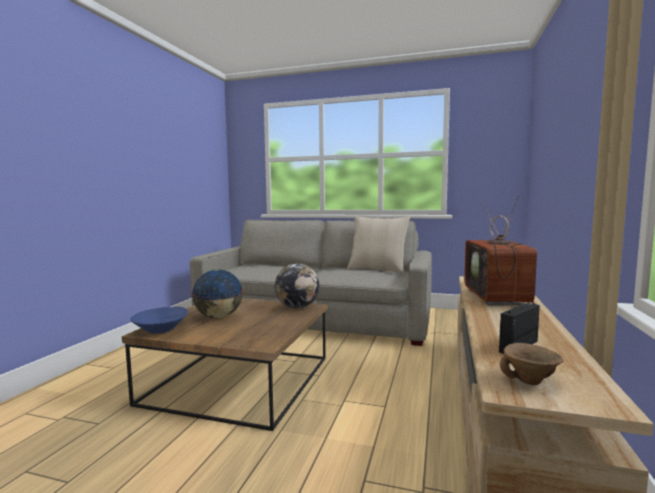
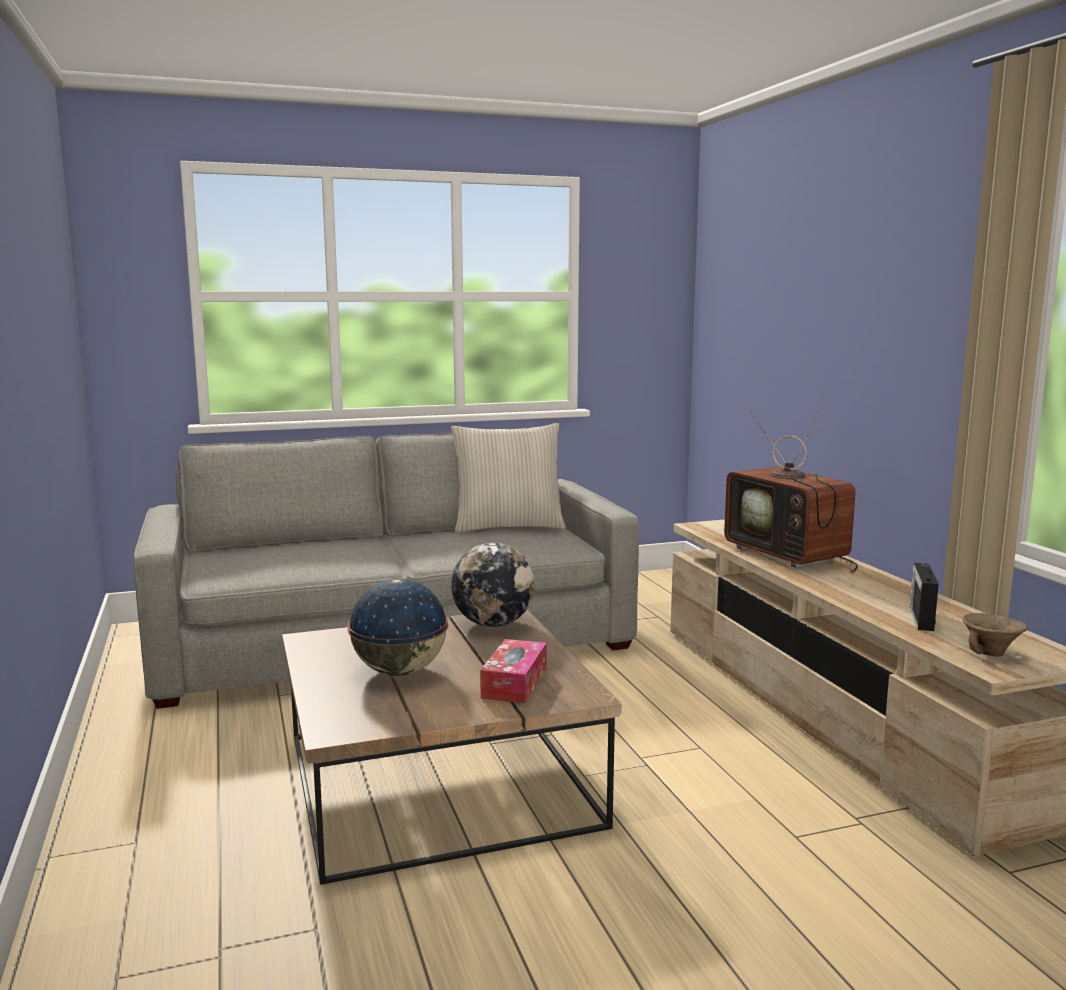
camera: 35 degrees left, 5 degrees up
(161, 329) = (352, 719): blue bowl -> none
(249, 332) = (514, 683): none -> tissue box

